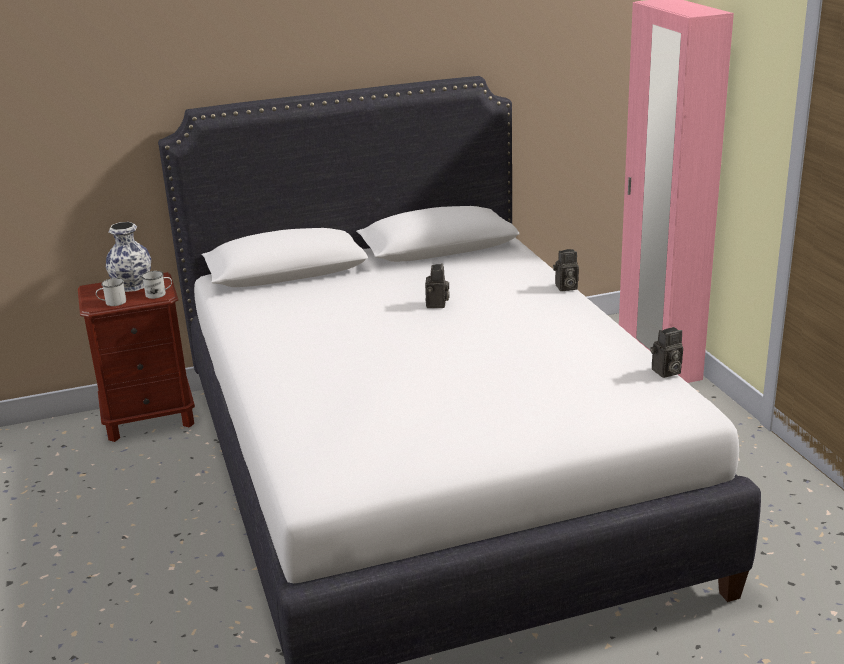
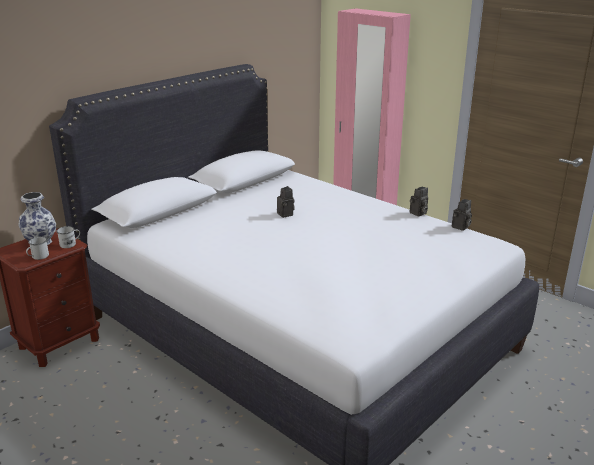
camera: 30 degrees left, 0 degrees up
(565, 287) = (350, 191): camera -> camera (418, 213)

